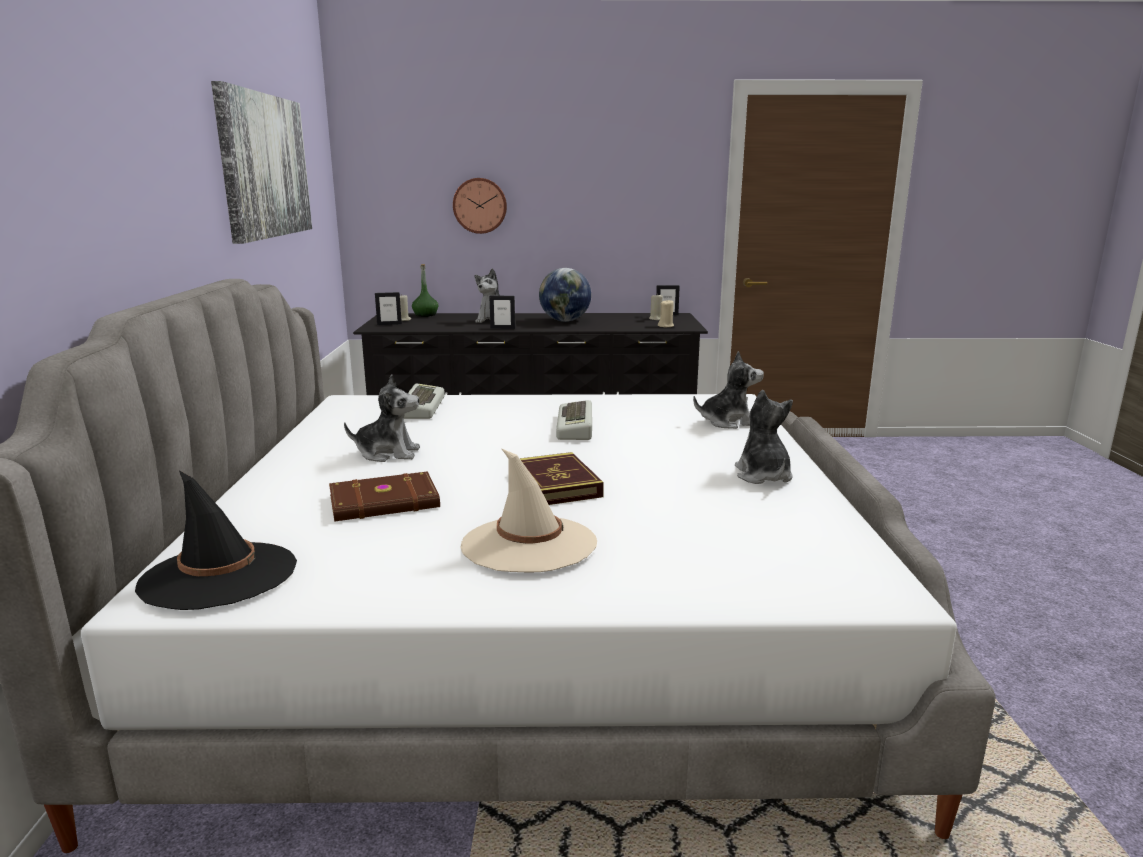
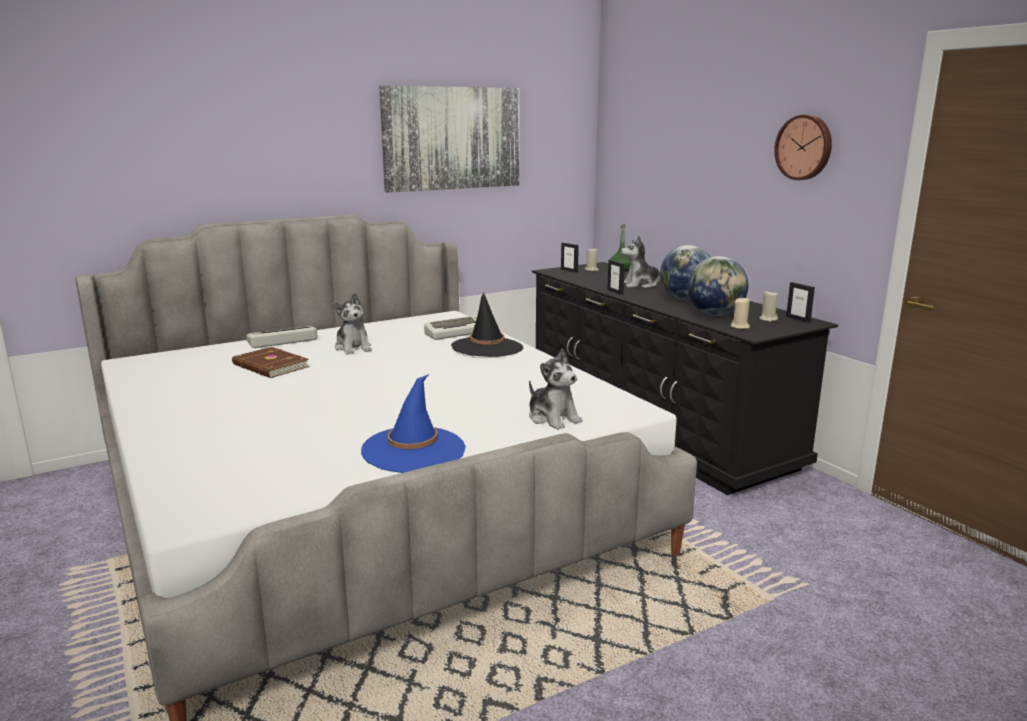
camera: 60 degrees right, 0 degrees up
(219, 576) = (157, 363): black hat -> black hat (487, 347)
(480, 205) = (677, 175): wall clock -> wall clock (804, 147)
(529, 544) = (225, 408): beige hat -> none
(557, 484) = (334, 395): book -> none
(577, 427) = (467, 376): keyboard -> keyboard (282, 341)
(624, 324) = (715, 315): none -> globe
(763, 476) = (413, 450): plush toy -> blue hat

